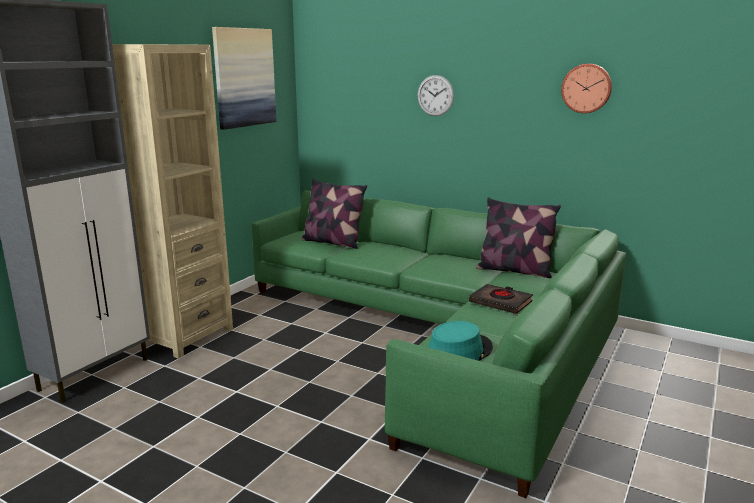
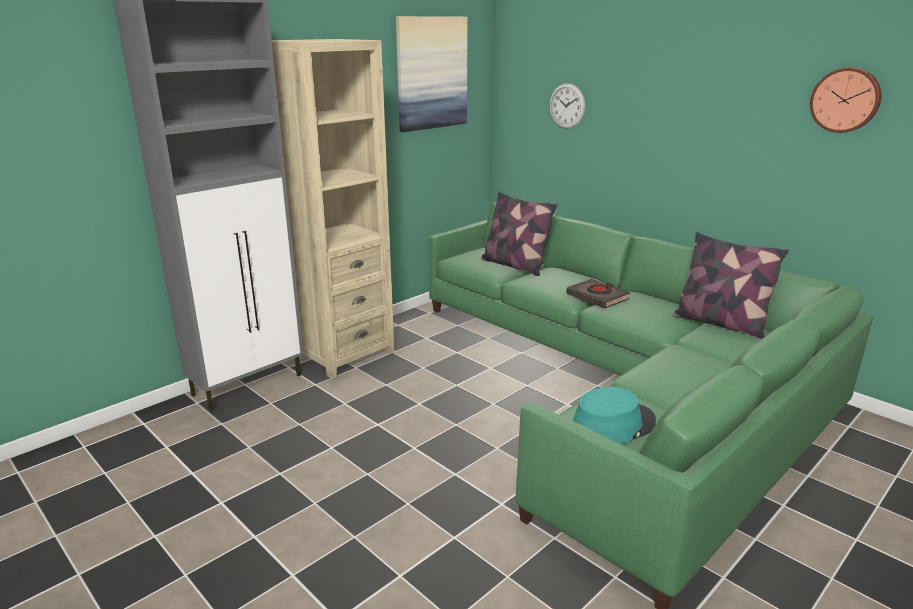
camera: 15 degrees right, 5 degrees up
(435, 95) = (650, 100): wall clock -> wall clock (567, 106)
(500, 302) = (687, 365): black book -> black book (597, 297)

